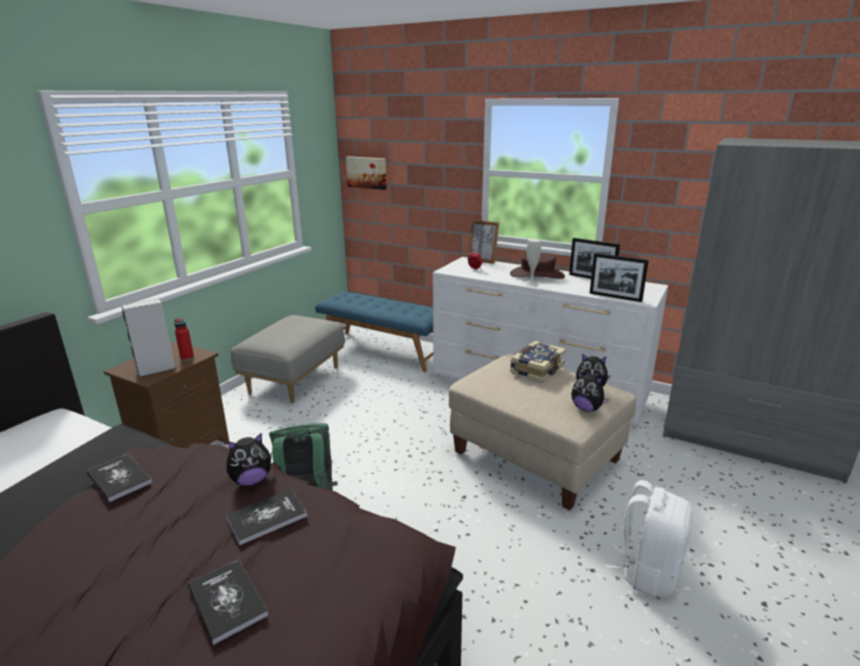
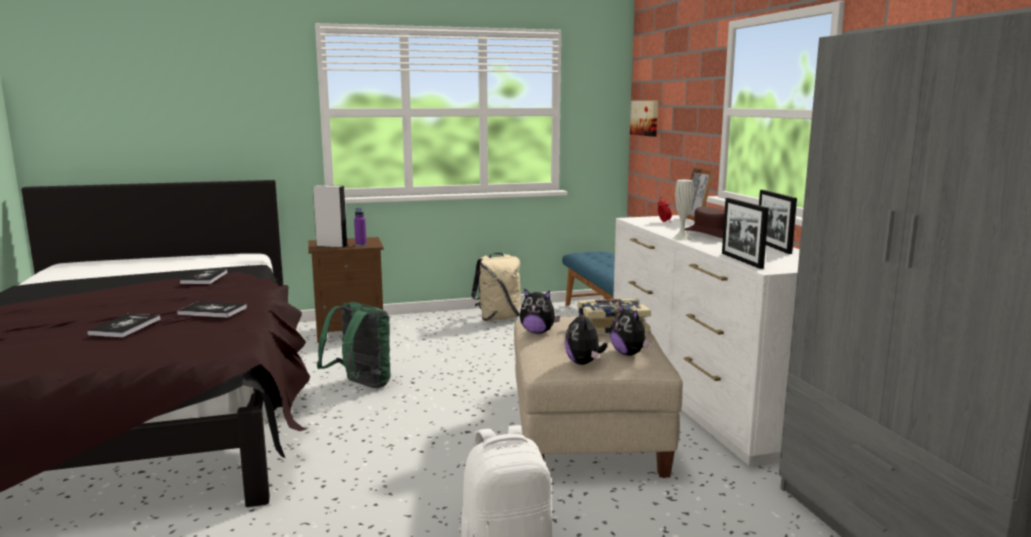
camera: 45 degrees right, 10 degrees down
(187, 358) = (361, 245): red bottle -> purple bottle
(251, 480) = (248, 299): plush toy -> plush toy (537, 332)
(294, 379) = (498, 318): grey ottoman -> beige backpack

